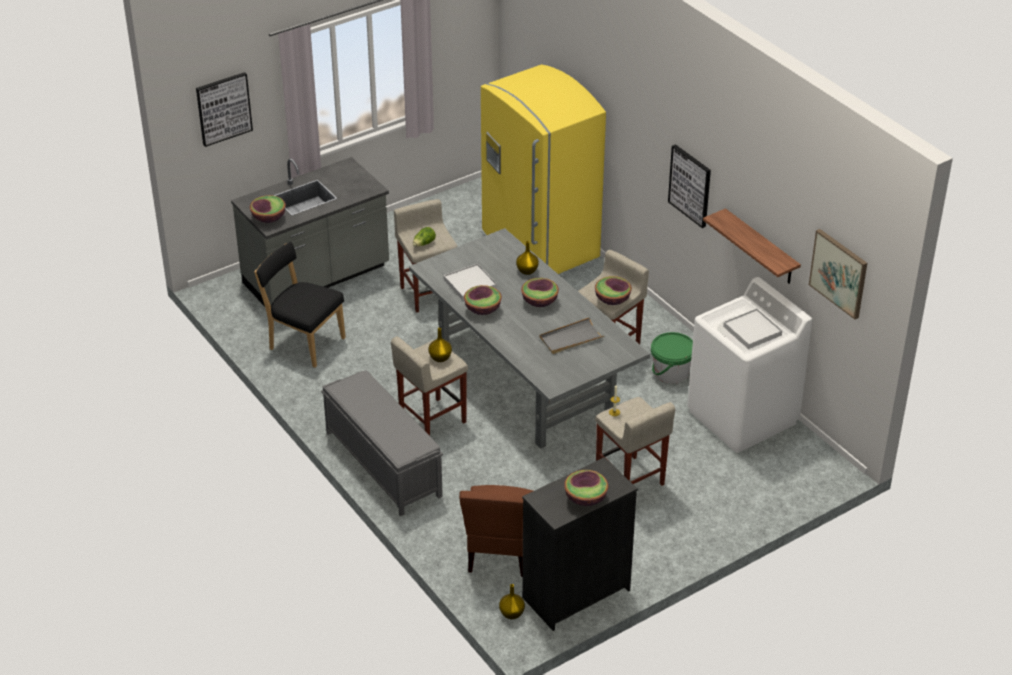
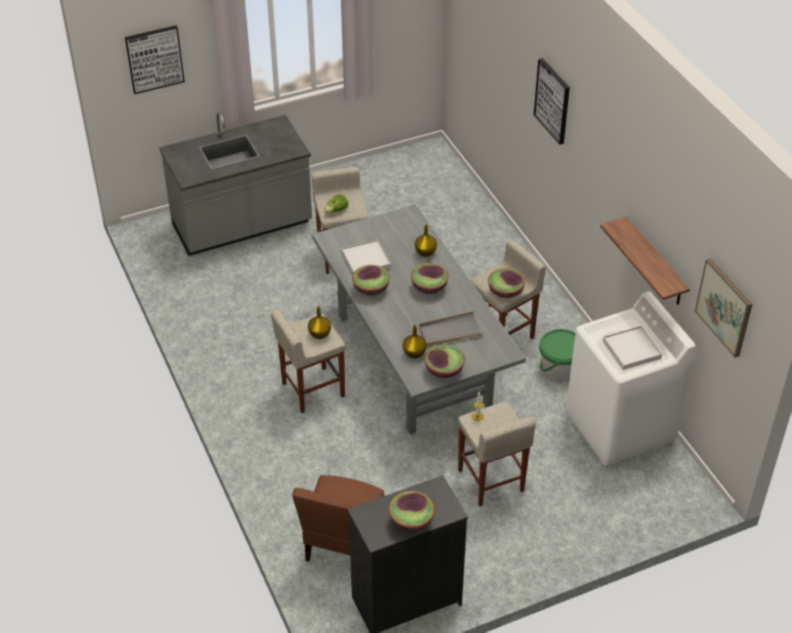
camera: 10 degrees right, 5 degrees up
(268, 218) = (189, 169): bowl -> bowl (444, 370)
(304, 342) = (212, 293): black chair -> none
(382, 463) = (253, 430): grey bench -> none
(512, 614) = (337, 614): yellow vase -> yellow vase (414, 354)
(538, 245) = (460, 217): yellow fridge -> none
(690, 185) = (597, 186): picture -> picture (553, 100)

